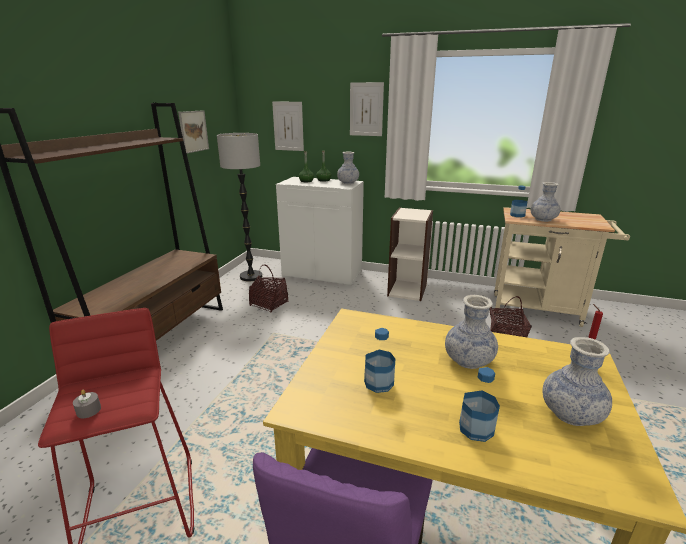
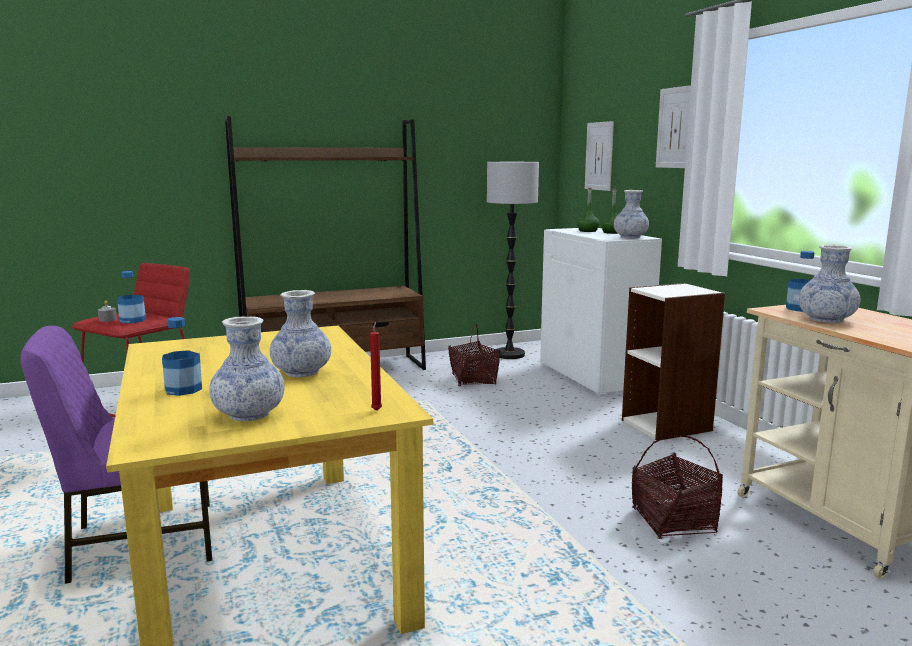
camera: 50 degrees right, 10 degrees down
(193, 131) = (467, 156): picture -> none
(378, 383) = (218, 356): bottle -> bottle (132, 320)

